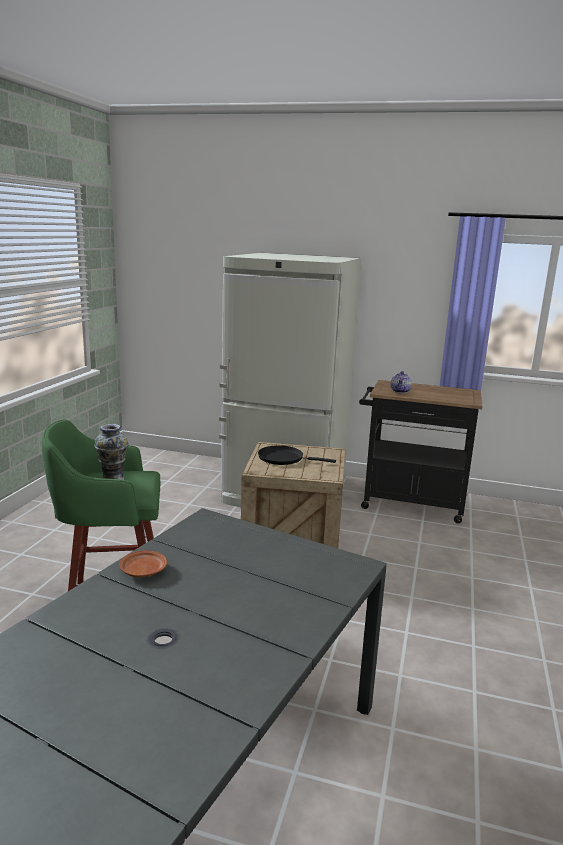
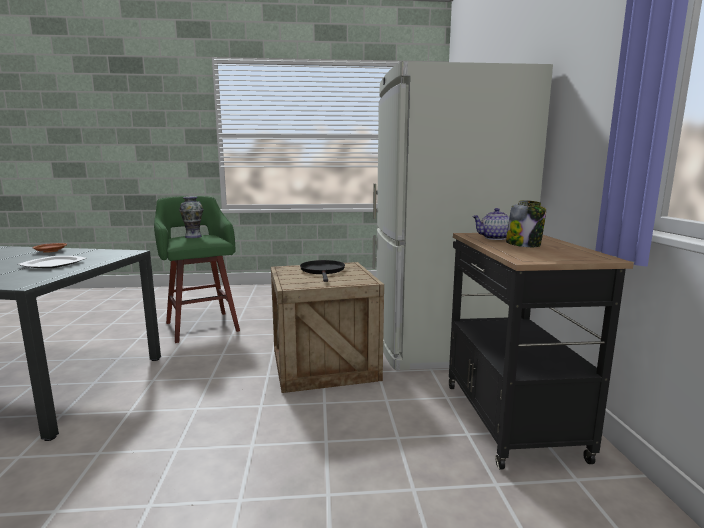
camera: 70 degrees right, 5 degrees down
(253, 560) = (53, 264): none -> plate
(427, 392) = (524, 245): none -> jar

